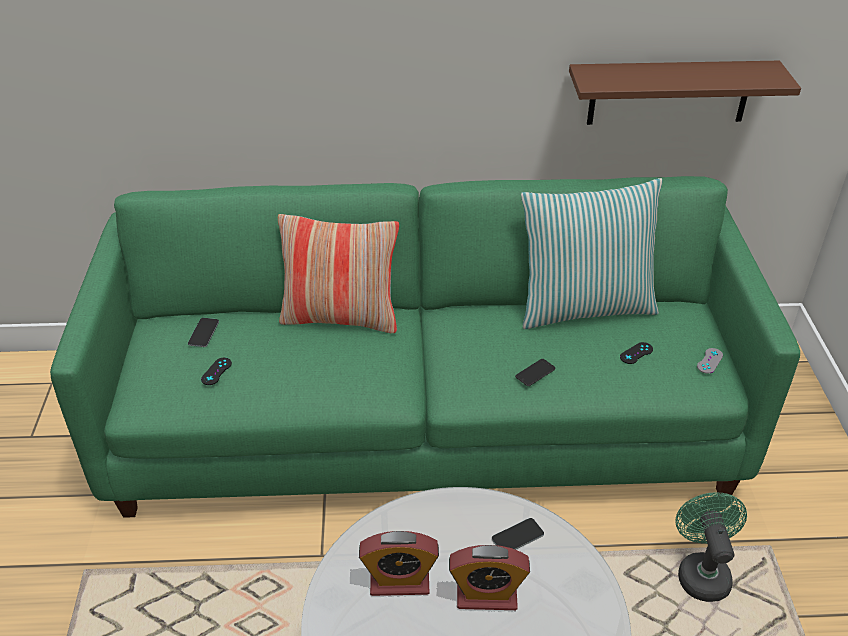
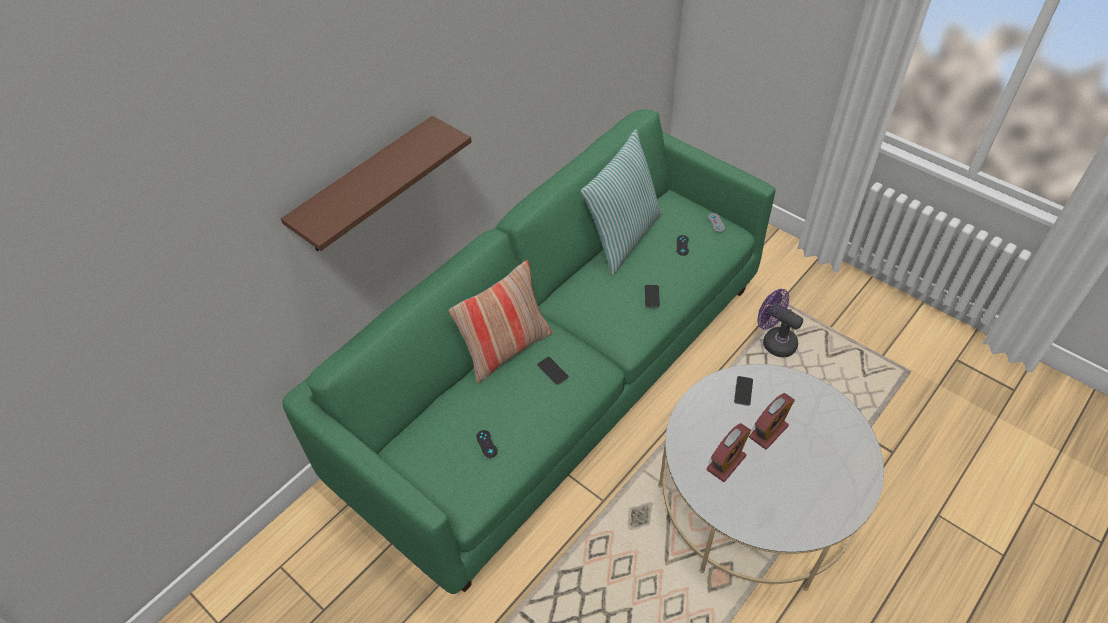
camera: 45 degrees left, 10 degrees up
(203, 332) = (439, 428): phone -> phone (552, 371)
(669, 92) = (594, 68): brown shelf -> brown shelf (366, 187)
(701, 572) = (774, 341): green fan -> purple fan

